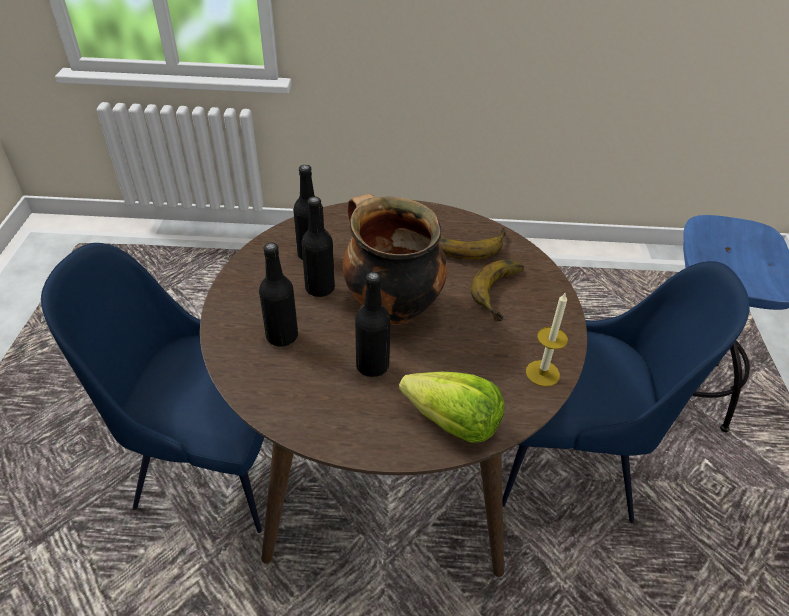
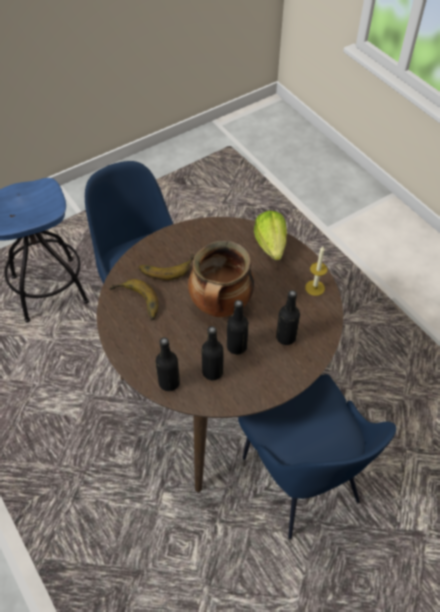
camera: 125 degrees left, 10 degrees up
(372, 366) = (267, 289): black bottle -> black bottle (169, 383)
(542, 373) = (212, 229): candle -> candle (315, 288)

